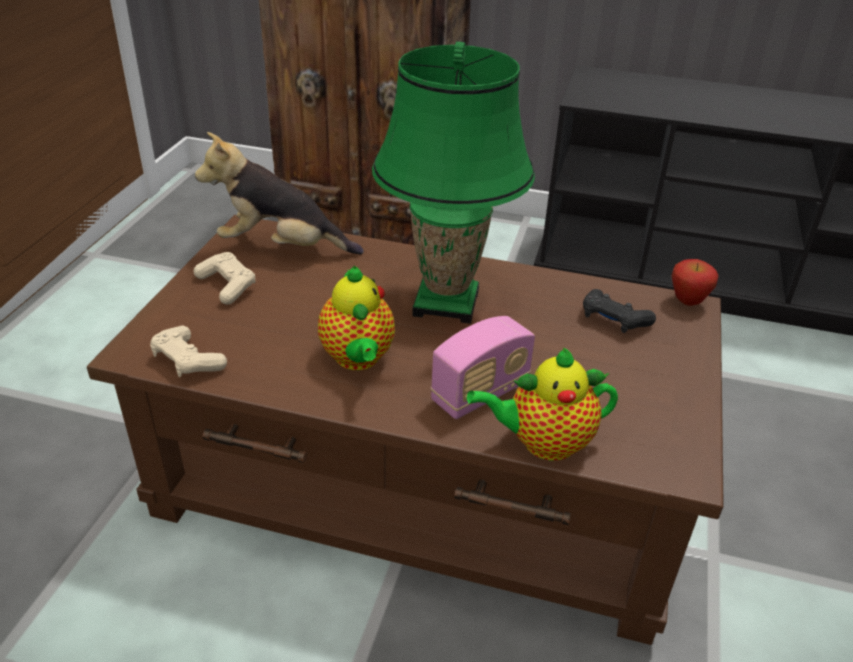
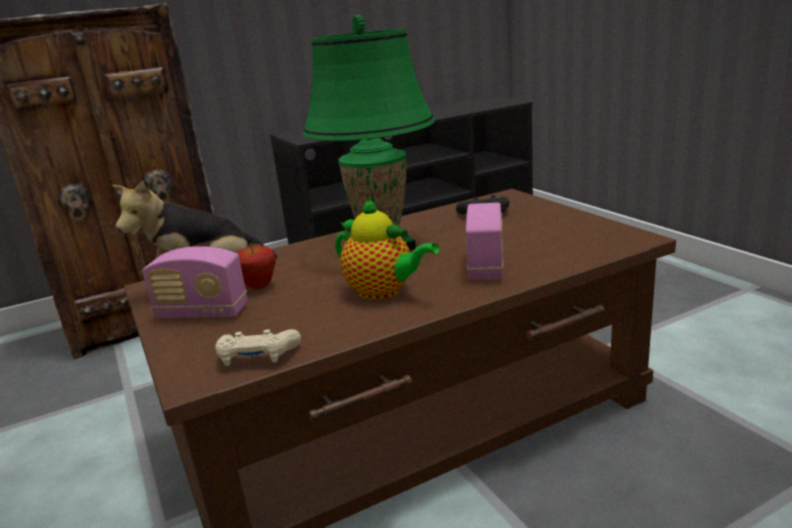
camera: 40 degrees left, 15 degrees down
(227, 285) = (202, 313): beige game controller -> radio
(543, 443) = (560, 264): teapot -> none
(687, 302) = (503, 195): apple -> apple (259, 287)

